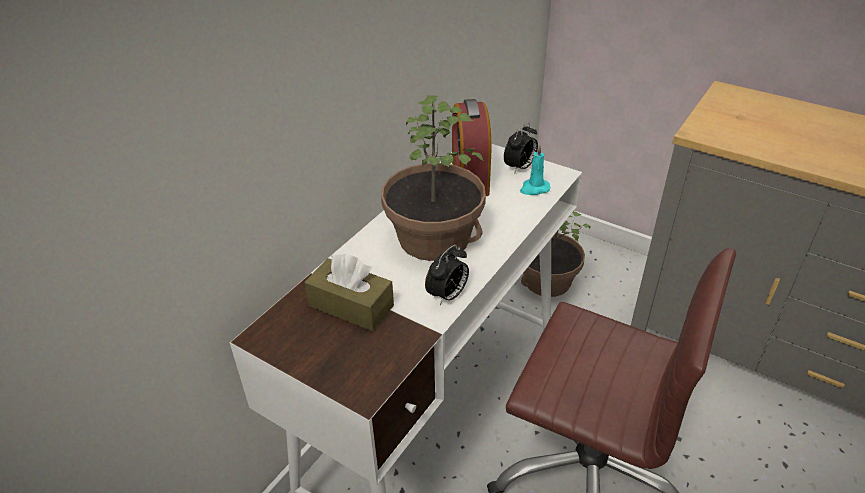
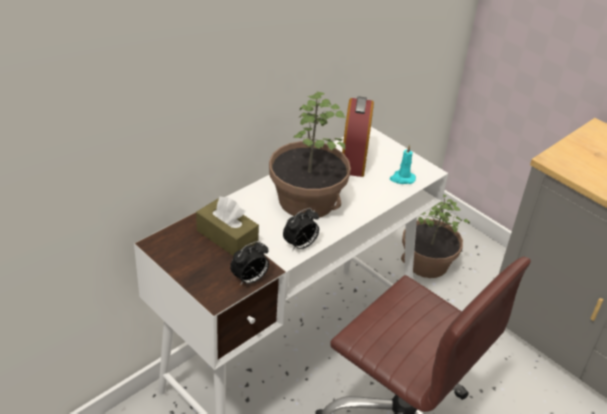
camera: 10 degrees right, 0 degrees up
(520, 168) = (398, 159): alarm clock -> alarm clock (250, 279)

